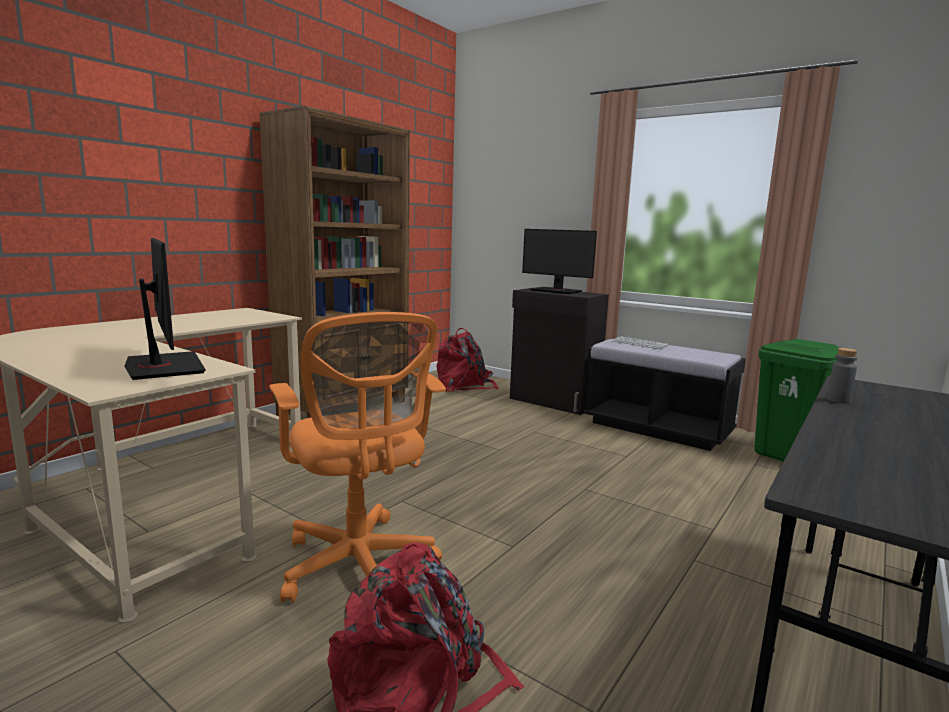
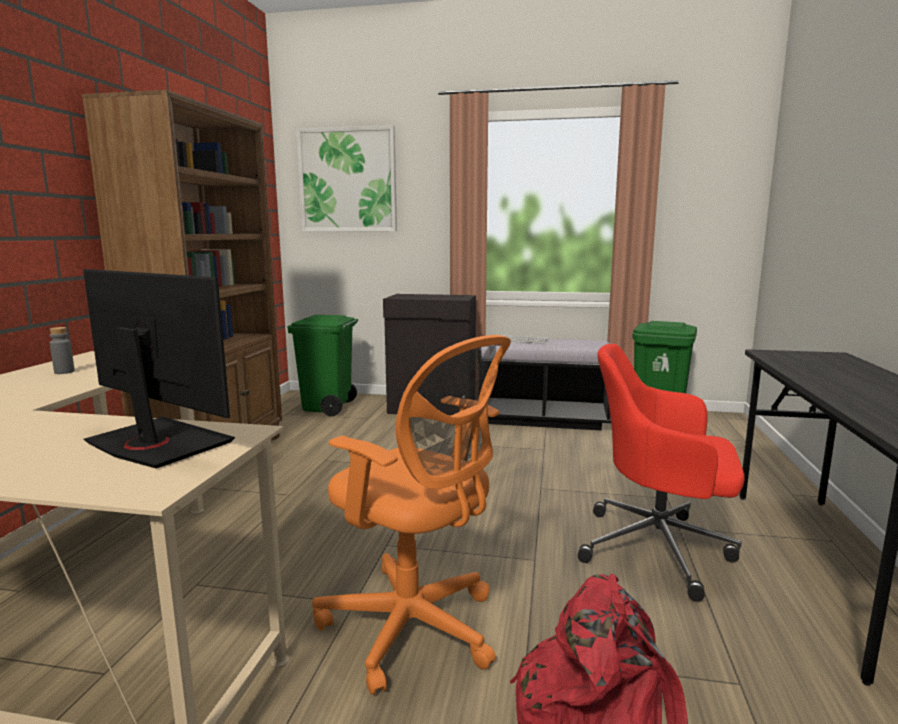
camera: 25 degrees left, 0 degrees up
(464, 385) = (328, 408): red backpack -> green trash can
(508, 179) = (347, 180): none -> picture
(556, 291) = (425, 296): monitor -> none
(649, 572) = (659, 548): none -> red office chair
(838, 400) = (790, 368): grey bottle -> grey bottle (64, 372)

